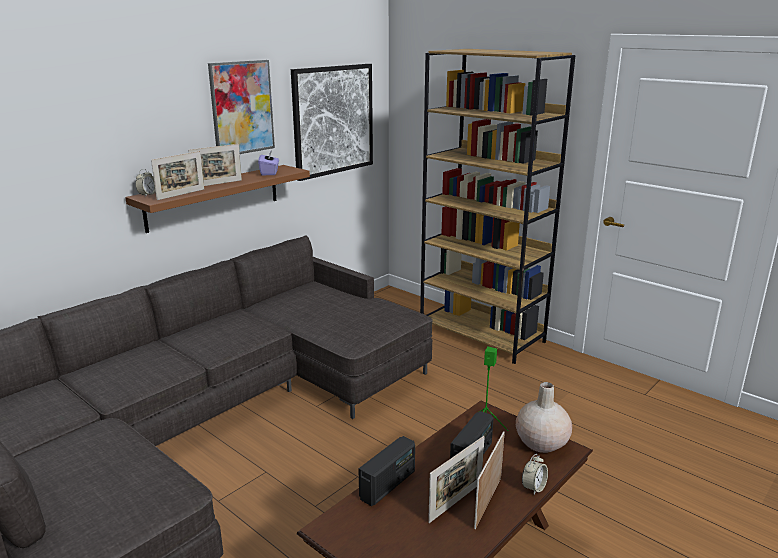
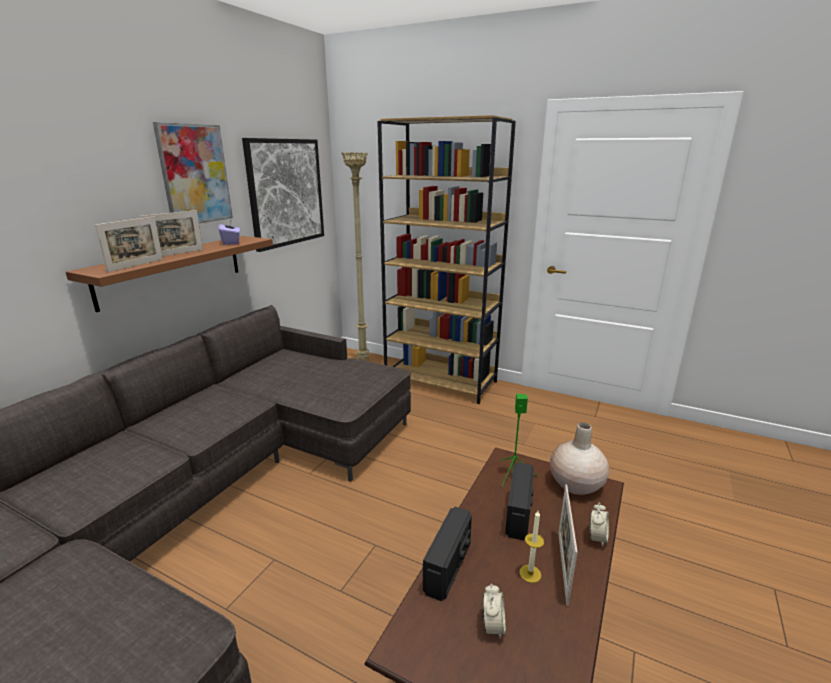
camera: 15 degrees left, 0 degrees up
(147, 195) = (94, 268): alarm clock -> alarm clock (493, 626)
(406, 301) = (364, 359): none -> beige floor lamp
(455, 502) = (530, 573): picture frame -> candle

